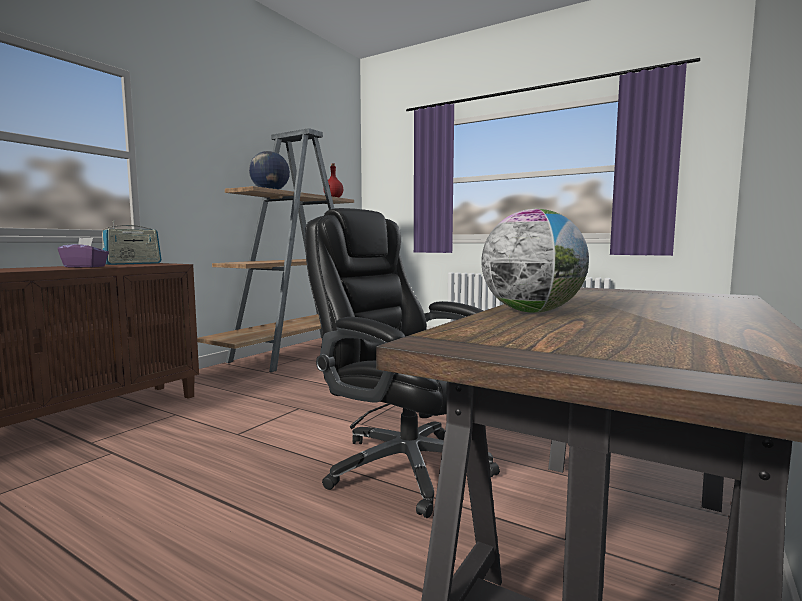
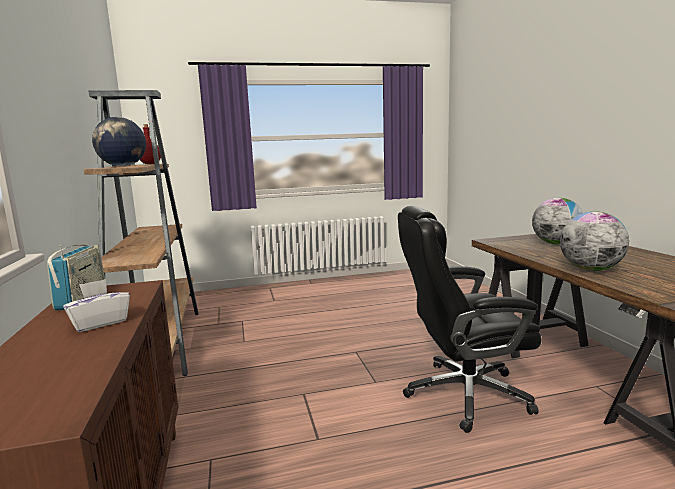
camera: 45 degrees left, 5 degrees up
(85, 267) = (100, 323): purple tissue box -> white tissue box
(649, 298) = (556, 243): none -> globe

